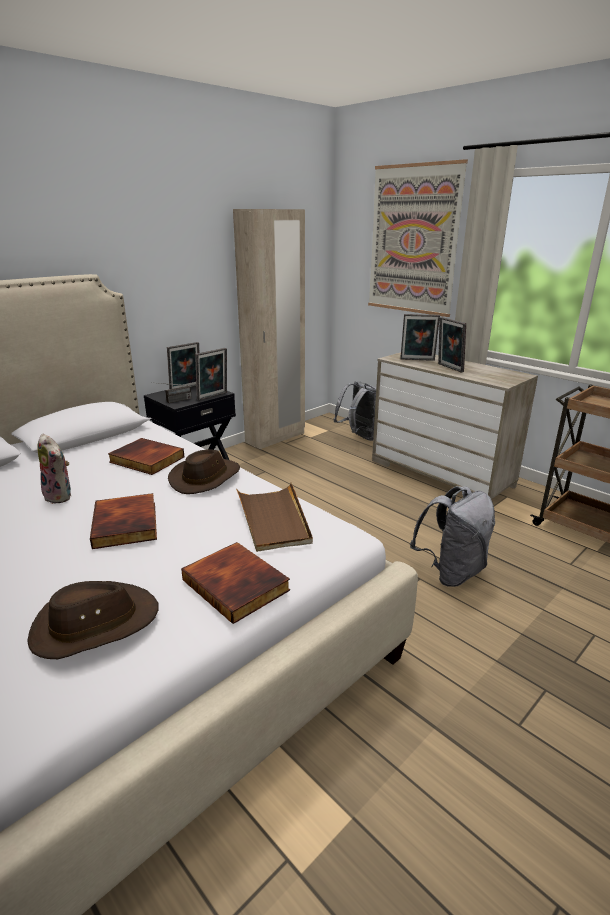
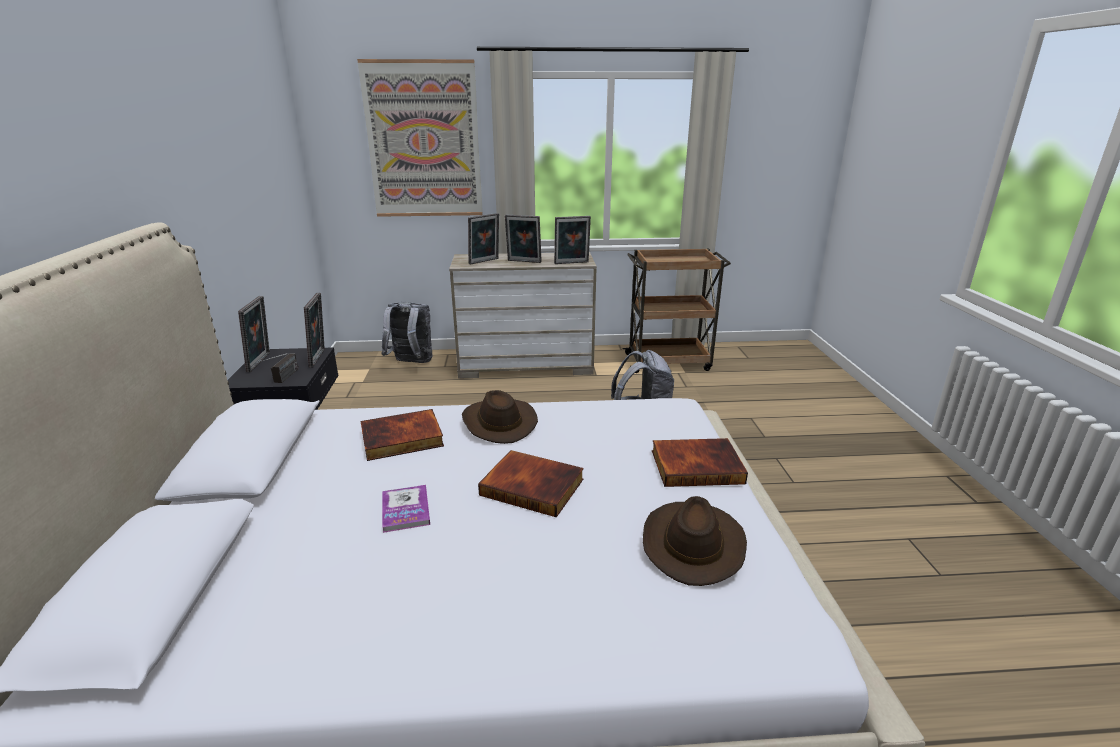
camera: 50 degrees left, 0 degrees up
(61, 496) = (405, 510): plush toy -> book
(273, 519) = (619, 420): brown tray -> none
(275, 438) = (326, 397): beige wardrobe -> none
(489, 380) = (572, 263): none -> picture frame

